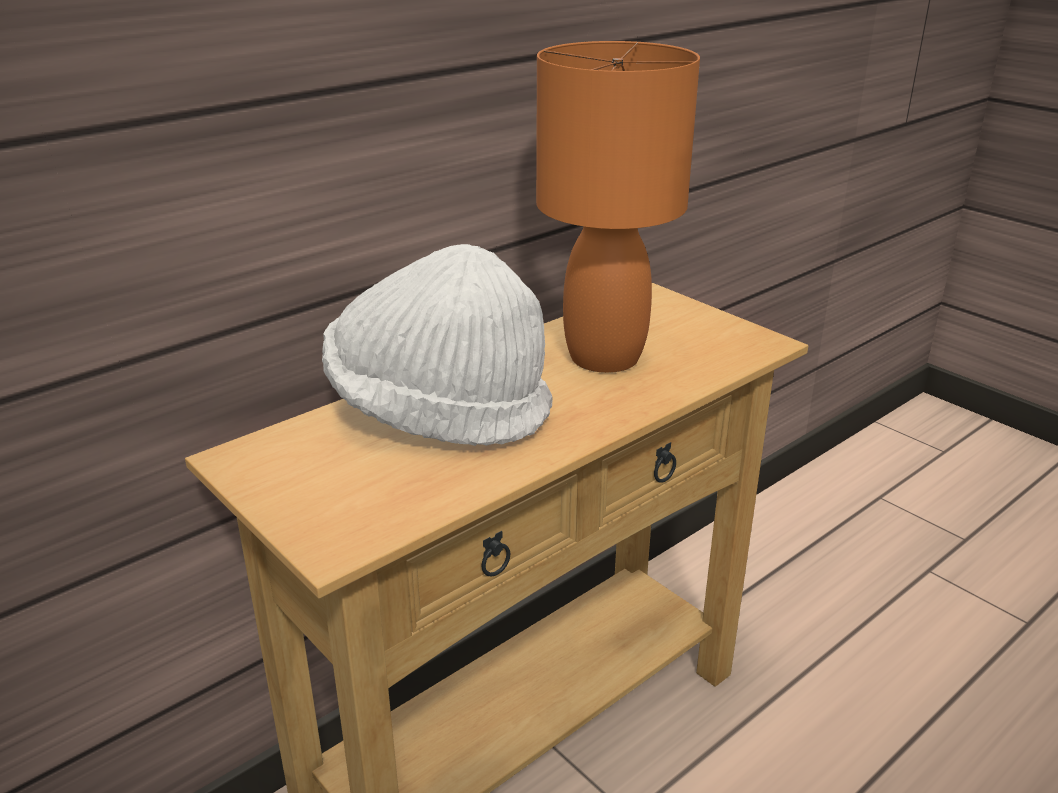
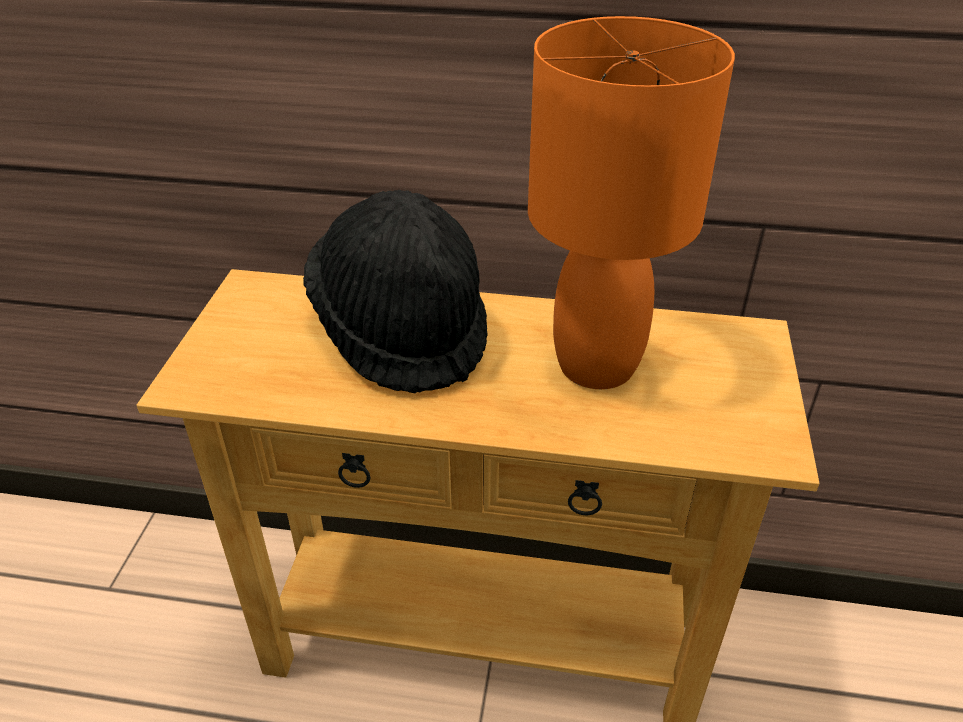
camera: 50 degrees right, 10 degrees up
(438, 411) = (401, 331): white hat -> black hat

